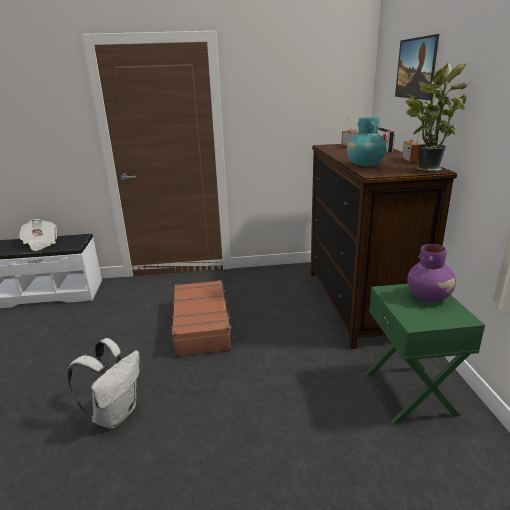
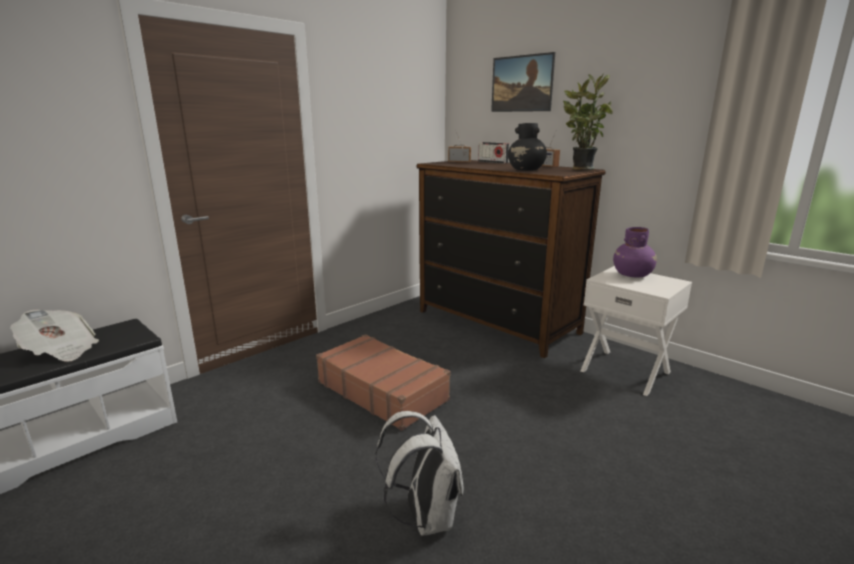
camera: 40 degrees left, 5 degrees down
(365, 165) = (526, 170): turquoise vase -> black vase
(410, 393) = (625, 371): green nightstand -> white nightstand

